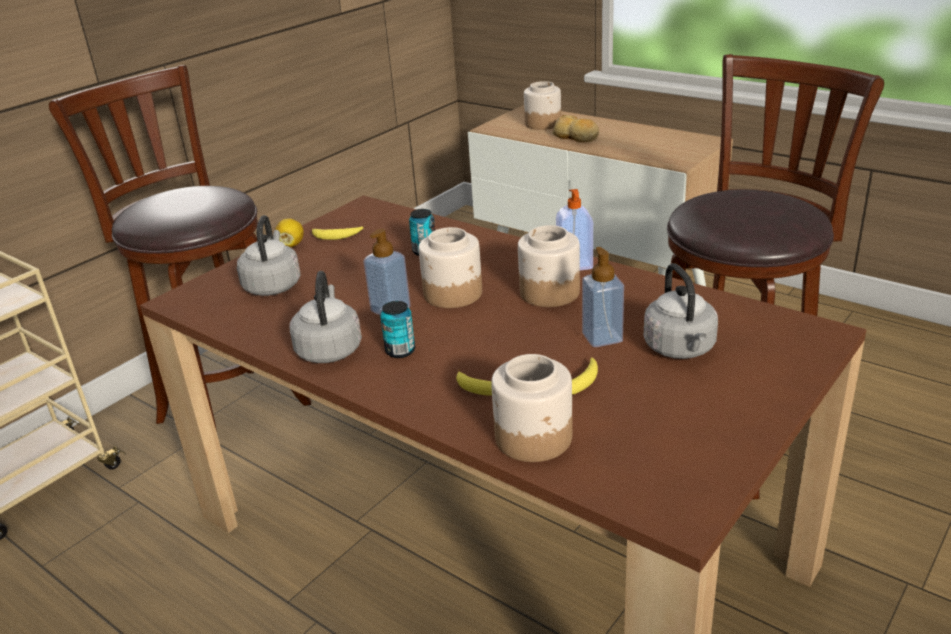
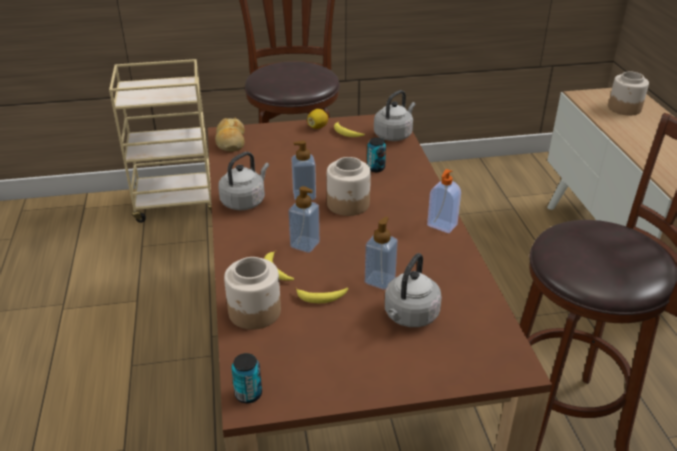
camera: 40 degrees right, 5 degrees up
(273, 285) = (274, 148): grey kettle -> grey kettle (394, 135)
(400, 351) = (272, 223): can -> can (248, 394)
(473, 350) = (305, 244): none -> soap dispenser
(548, 292) = (398, 234): jar -> none
(576, 137) = (632, 130): bread -> bread (230, 142)

